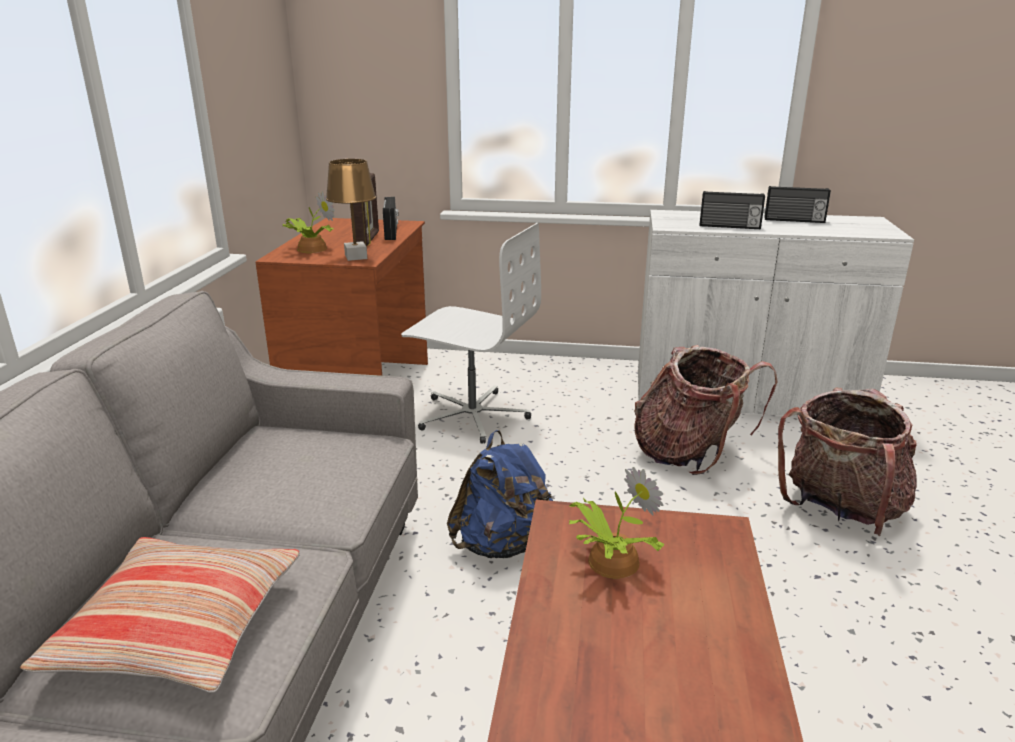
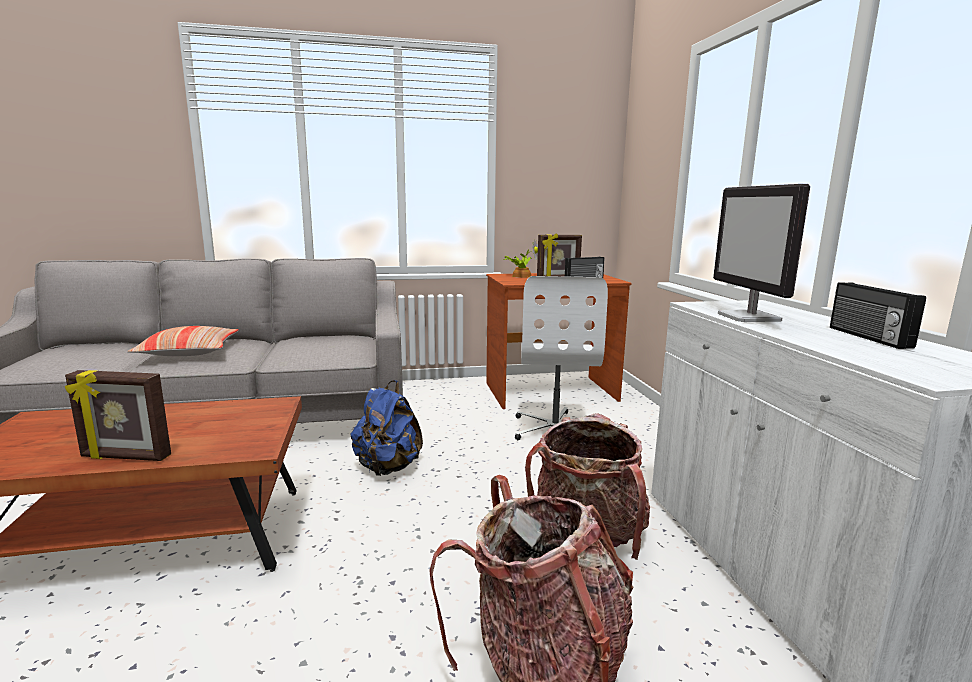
camera: 70 degrees right, 10 degrees down
(356, 257) = (516, 281): brown table lamp -> none
(610, 561) = (224, 419): potted plant -> none
(729, 226) = (749, 318): radio -> monitor
(736, 638) = (125, 457): none -> picture frame

